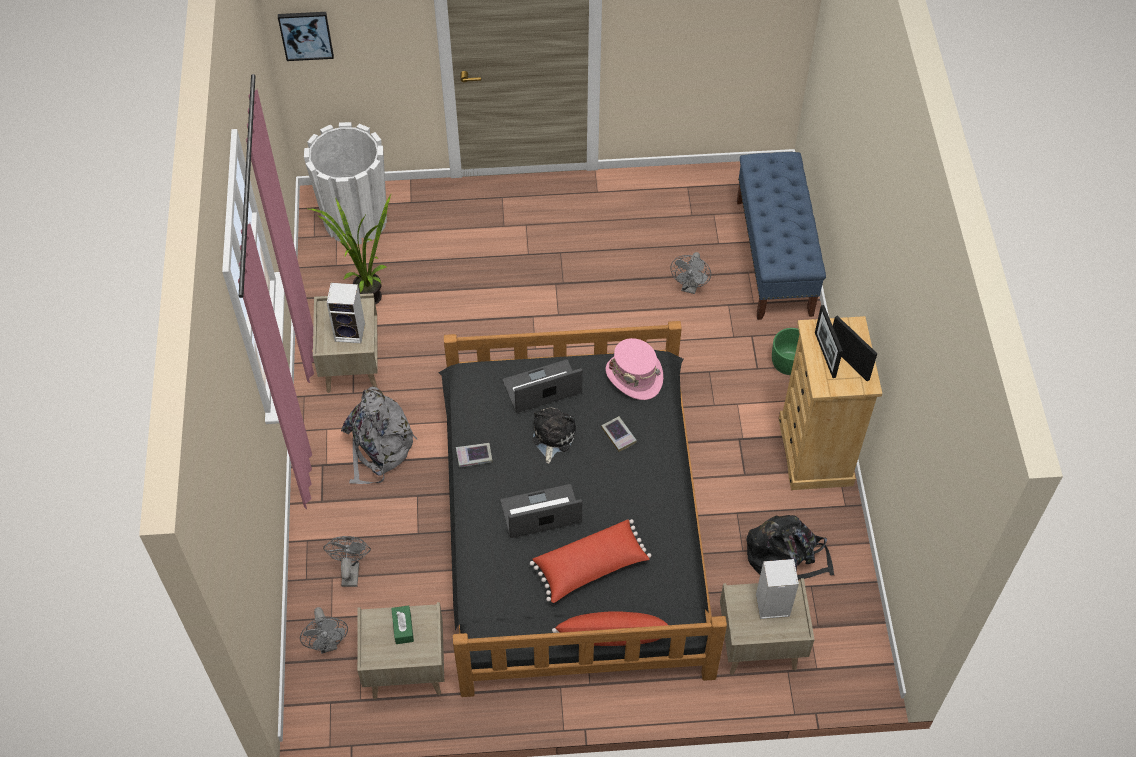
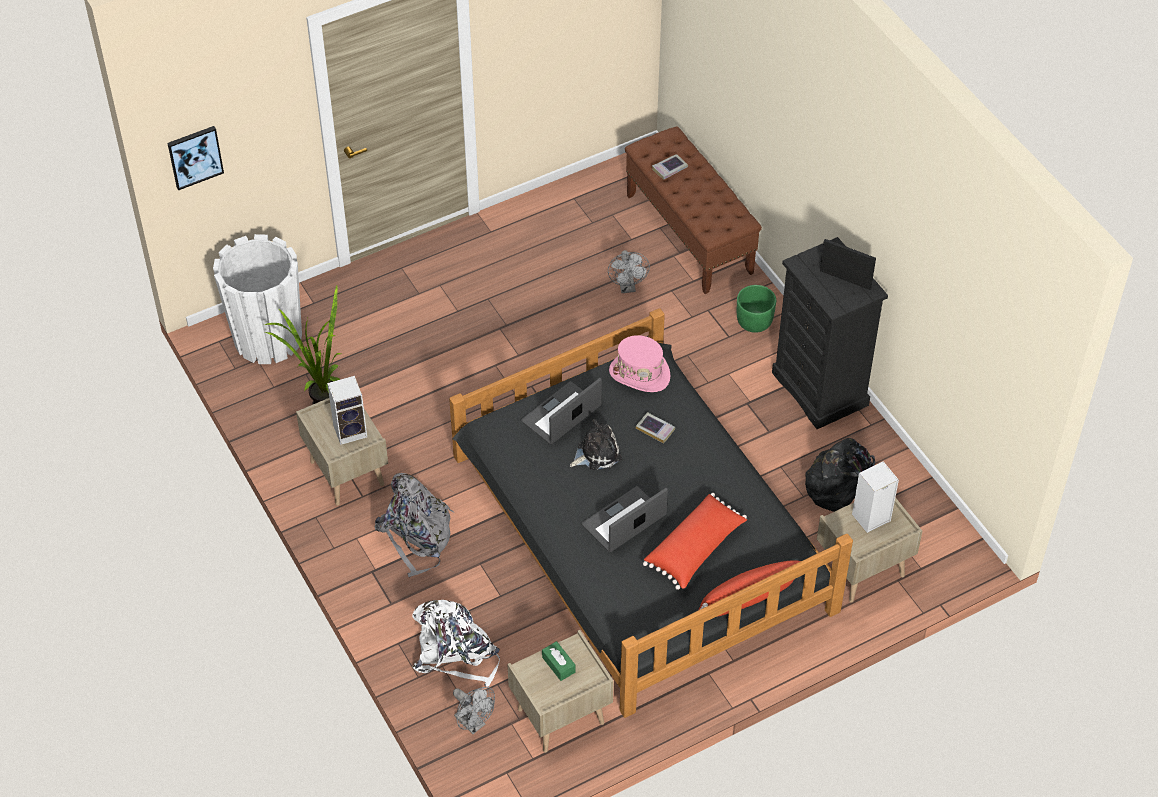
camera: 25 degrees left, 5 degrees down
(350, 570) = (456, 653): grey fan -> white backpack
(474, 456) = (534, 496): book -> book (669, 169)
(552, 437) = (596, 453): plush toy -> plush toy turned 75 degrees clockwise
(774, 257) = (689, 234): blue bench -> brown bench
(815, 452) = (820, 389): beige dresser -> black dresser
(825, 354) = (822, 280): picture frame -> none

